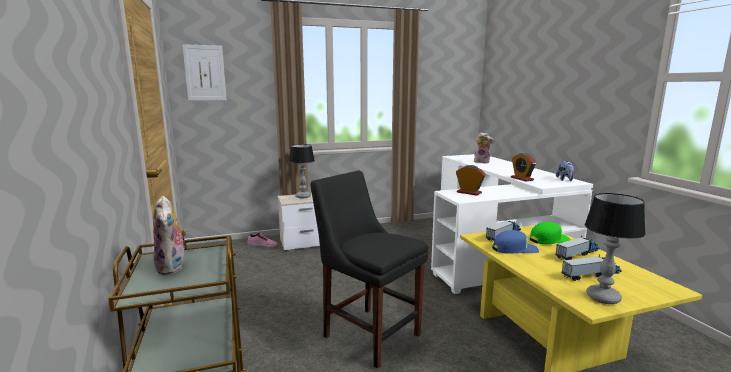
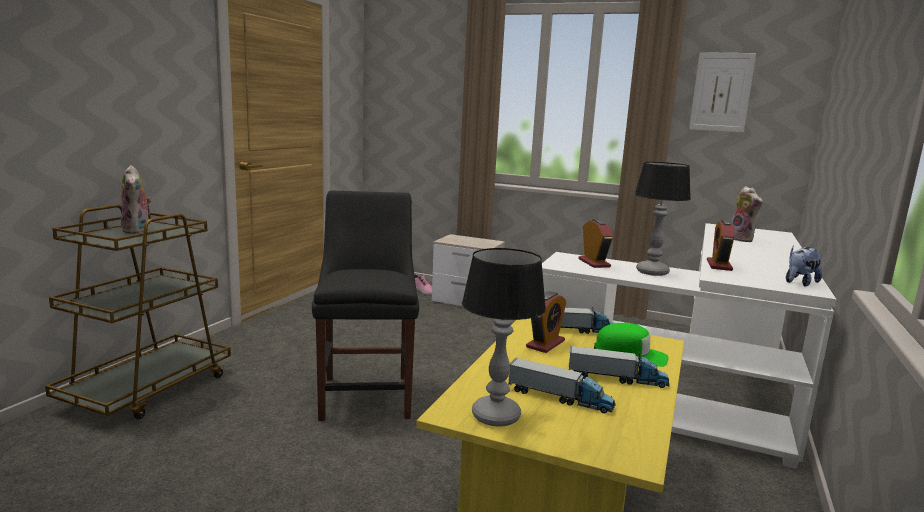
camera: 40 degrees right, 0 degrees up
(173, 267) = (138, 230): plush toy -> plush toy turned 45 degrees counterclockwise
(205, 73) = (398, 76): picture -> picture (721, 92)
(303, 196) = (472, 240): table lamp -> table lamp (652, 272)
(514, 249) = (545, 344): blue cap -> alarm clock

